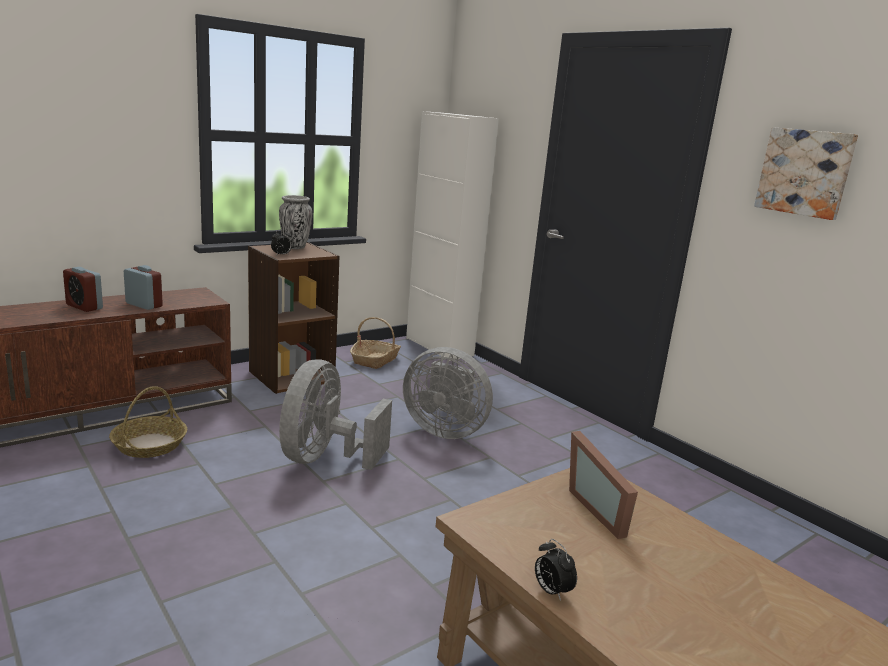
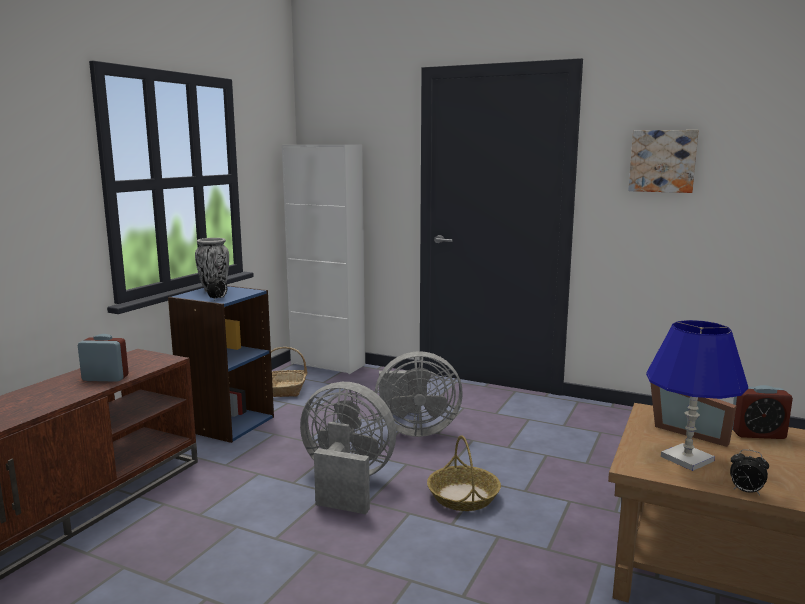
camera: 25 degrees left, 5 degrees down
(84, 307) = (42, 394): alarm clock -> alarm clock (757, 434)
(150, 444) = (164, 526): basket -> basket (463, 496)
(291, 376) = (226, 423): brown bookcase -> blue bookcase
(325, 458) = (346, 483): grey fan -> grey fan turned 120 degrees clockwise
(544, 534) = (687, 459): none -> blue table lamp

